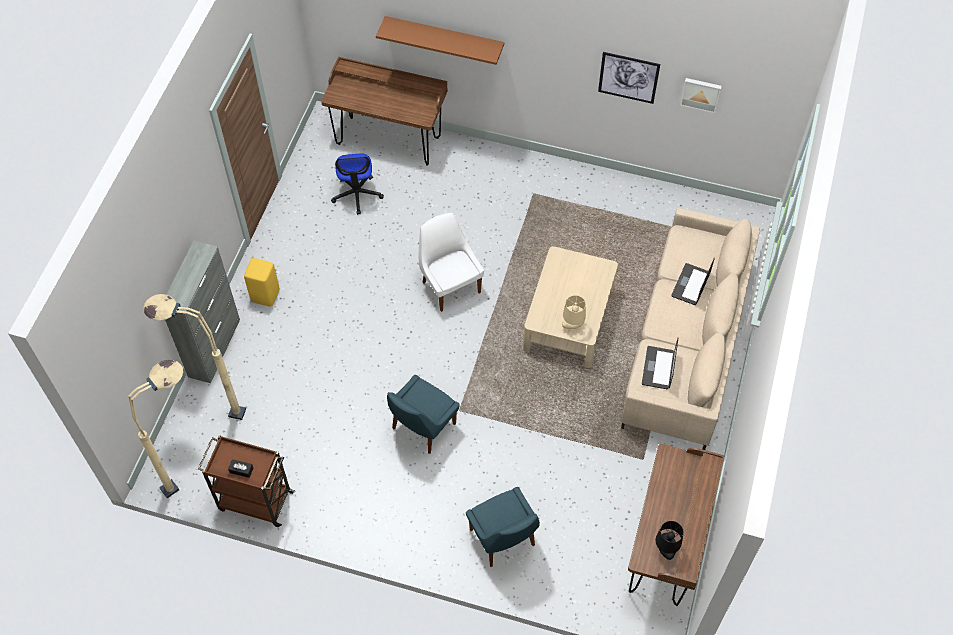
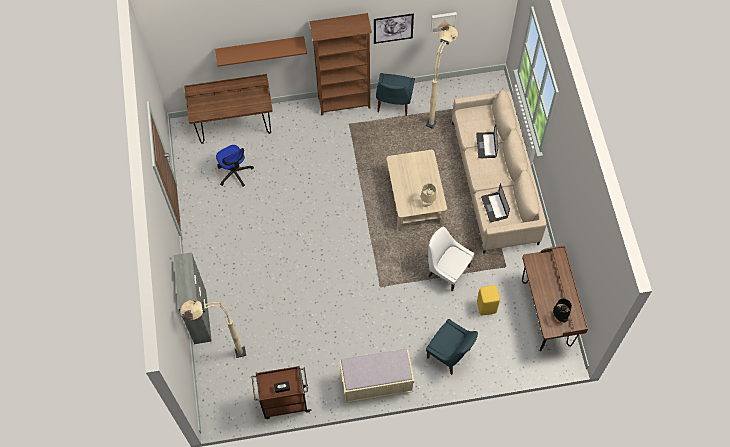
camera: 25 degrees left, 5 degrees up
(195, 472) = (236, 403): beige floor lamp -> beige floor lamp (438, 110)
(265, 295) = (213, 267): yellow stool -> yellow stool (486, 307)
(385, 531) = (376, 383): none -> beige bench
(422, 427) = (363, 308): blue chair -> blue chair (394, 104)
(450, 285) = (329, 208): white chair -> white chair (447, 270)
(541, 167) = (344, 103): none -> brown bookcase

